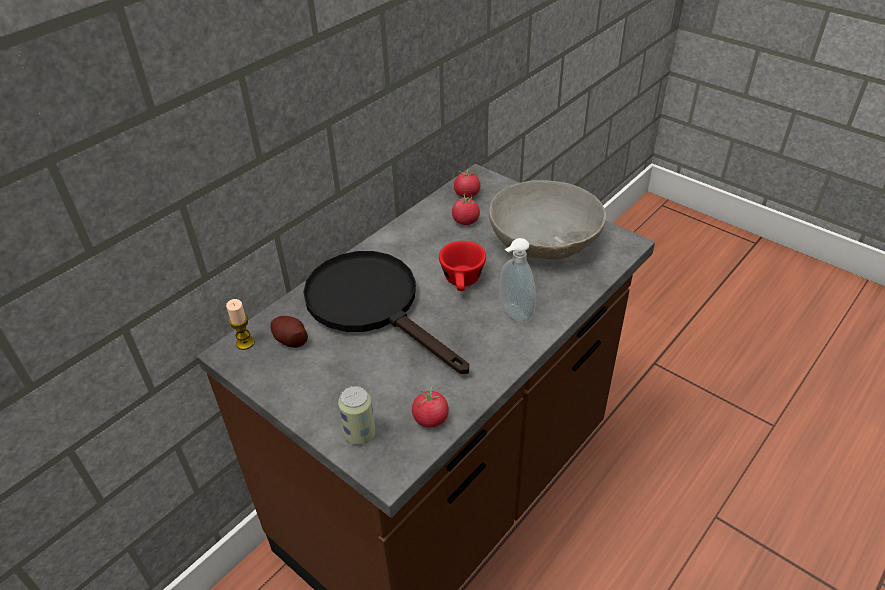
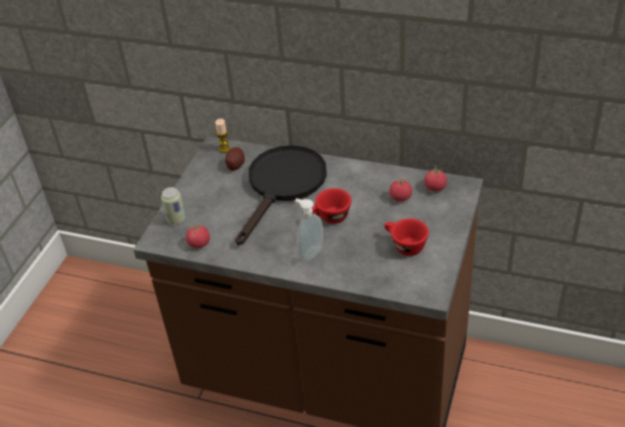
camera: 70 degrees right, 0 degrees up
(545, 240) = (404, 246): grey bowl -> red cup

